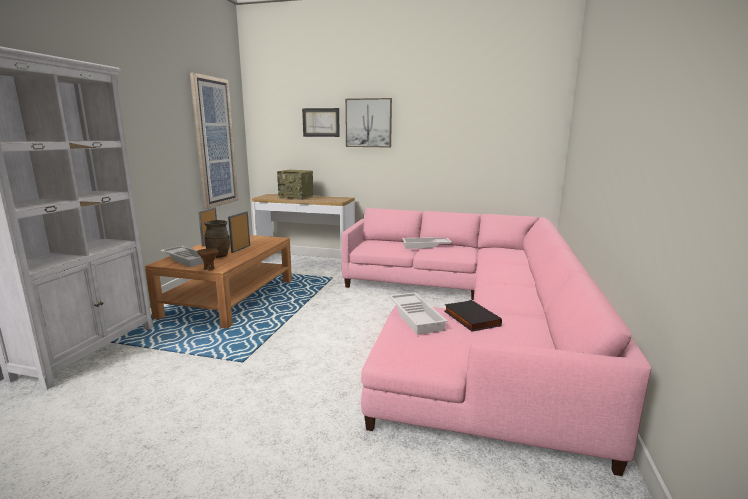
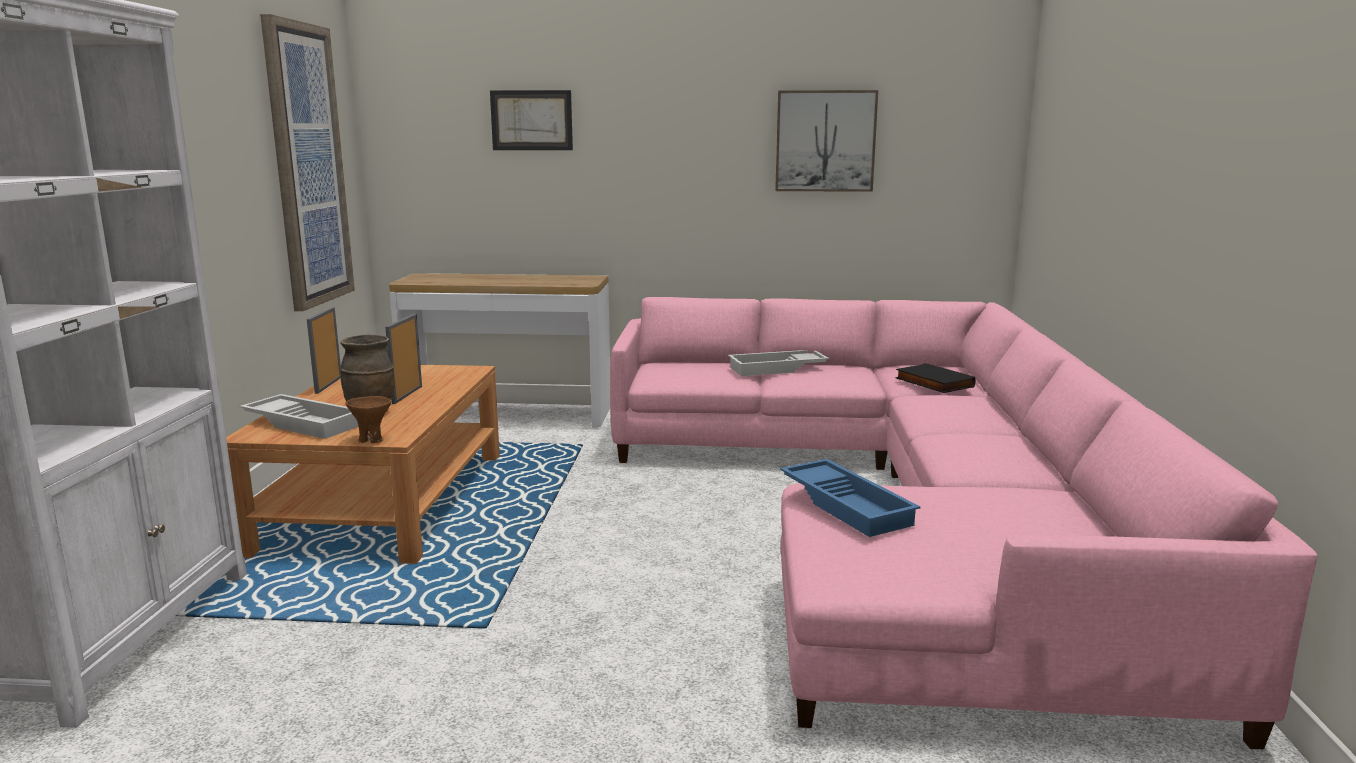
camera: 10 degrees left, 0 degrees up
(297, 197) = (487, 279): radio -> none
(368, 123) = (635, 121): picture -> picture (825, 141)
(417, 317) = (848, 505): white tray -> blue tray
(470, 318) = (946, 500): black book -> black book (932, 383)

